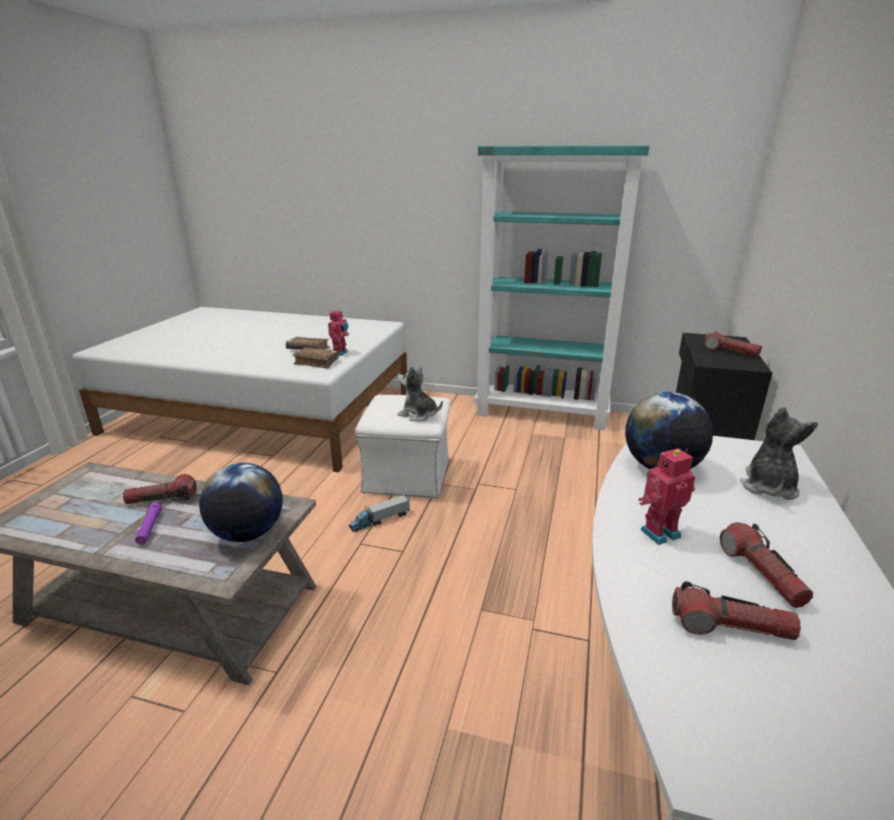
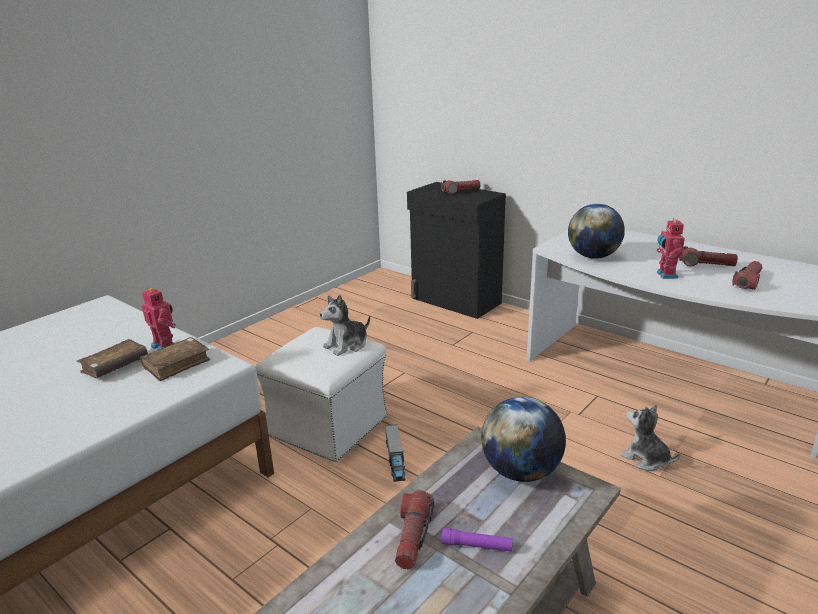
camera: 65 degrees left, 0 degrees up
(542, 413) = (290, 322): turquoise bookcase -> none
(768, 486) = (625, 240): plush toy -> plush toy (645, 459)

